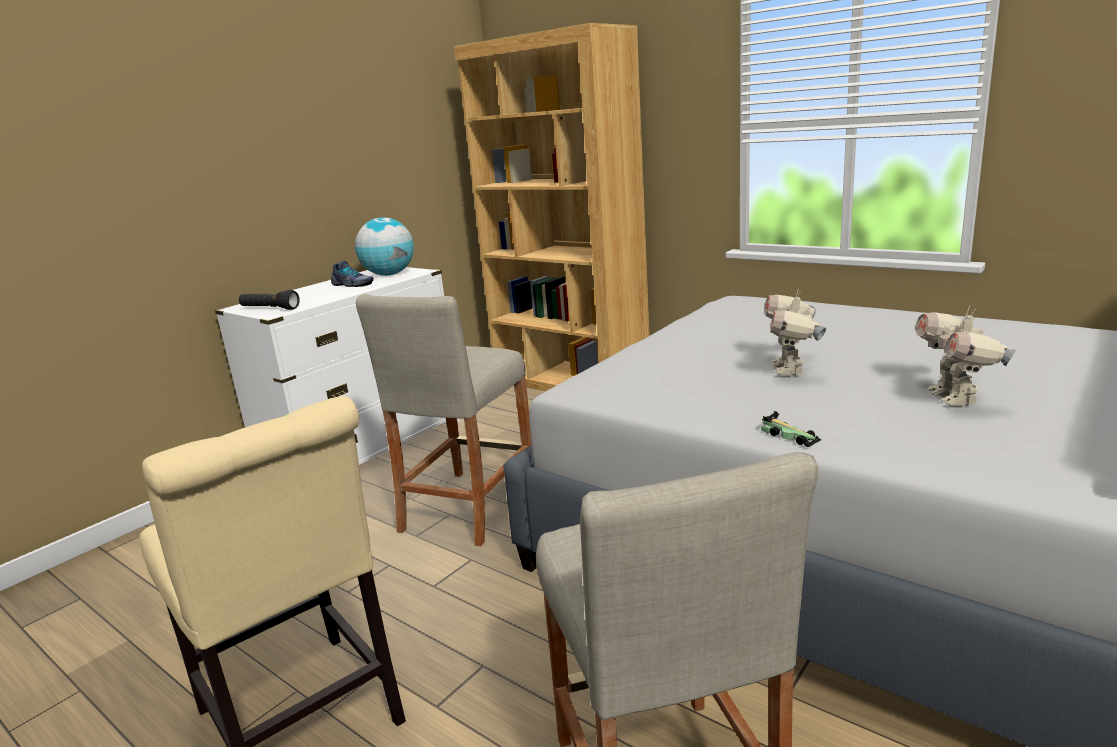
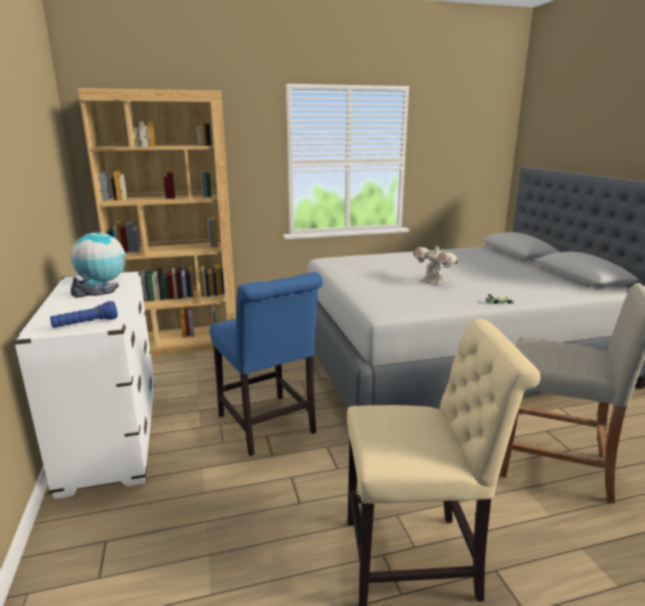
camera: 55 degrees left, 0 degrees up
(270, 309) = (85, 324): black flashlight -> blue flashlight
(468, 506) = (268, 427): beige stool -> blue chair
(955, 398) = (499, 277): toy robot -> none

